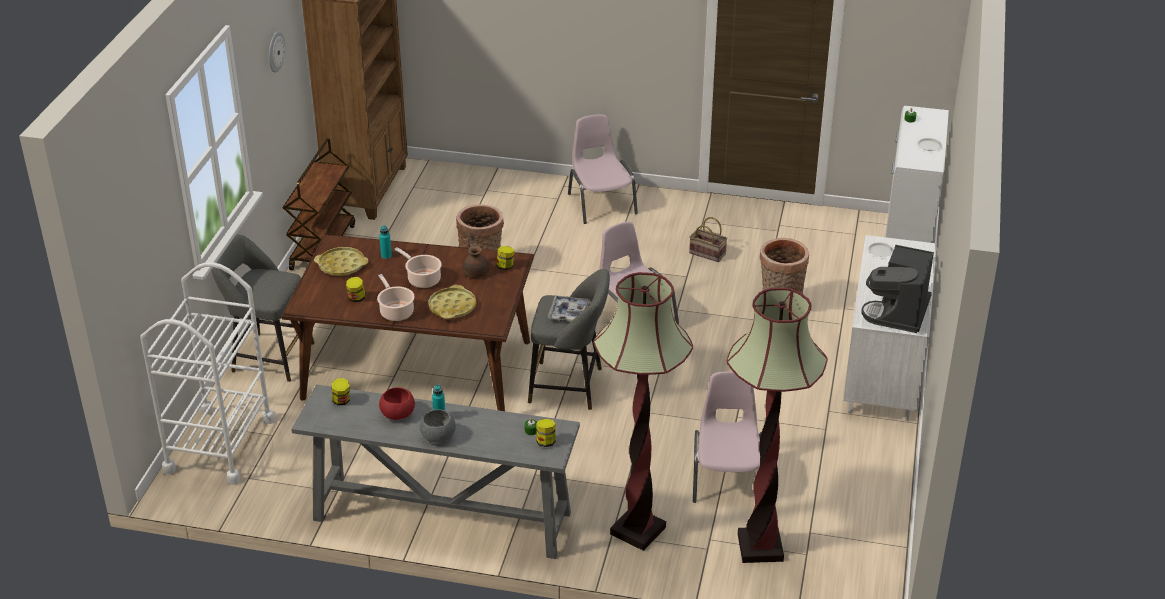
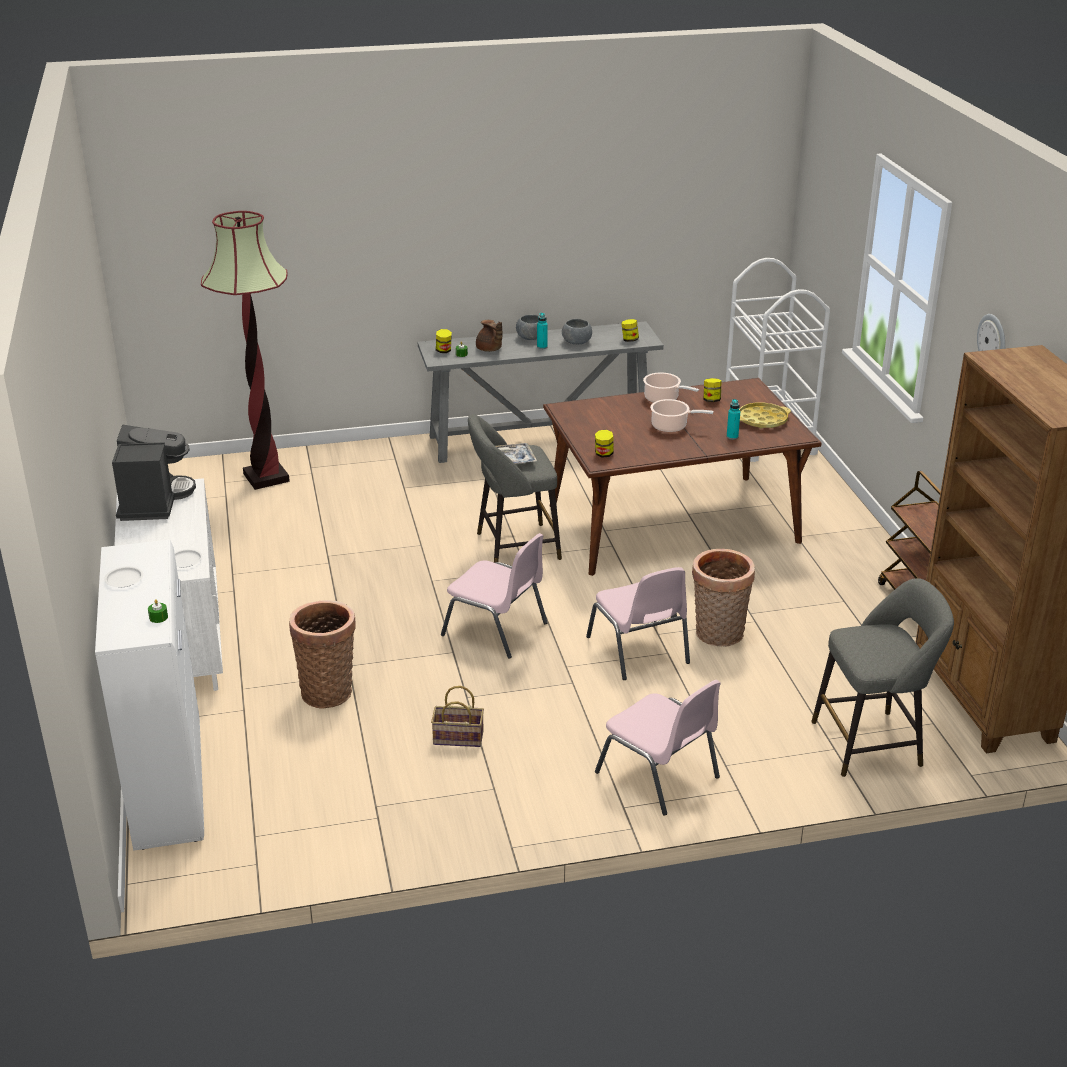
camera: 155 degrees right, 5 degrees down
(268, 356) = (821, 500): grey stool -> grey stool (872, 743)
(398, 414) = (576, 342): red bowl -> grey bowl
(452, 307) = (616, 413): yellow tray -> none
(476, 271) = (628, 444): brown teapot -> brown teapot (489, 349)
(637, 530) = (375, 465): floor lamp -> none
(727, 478) = (315, 514): pink chair -> pink chair (639, 651)

